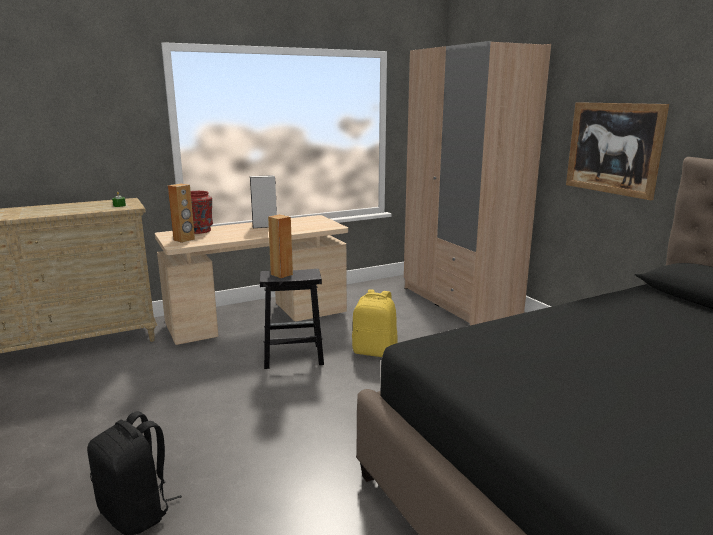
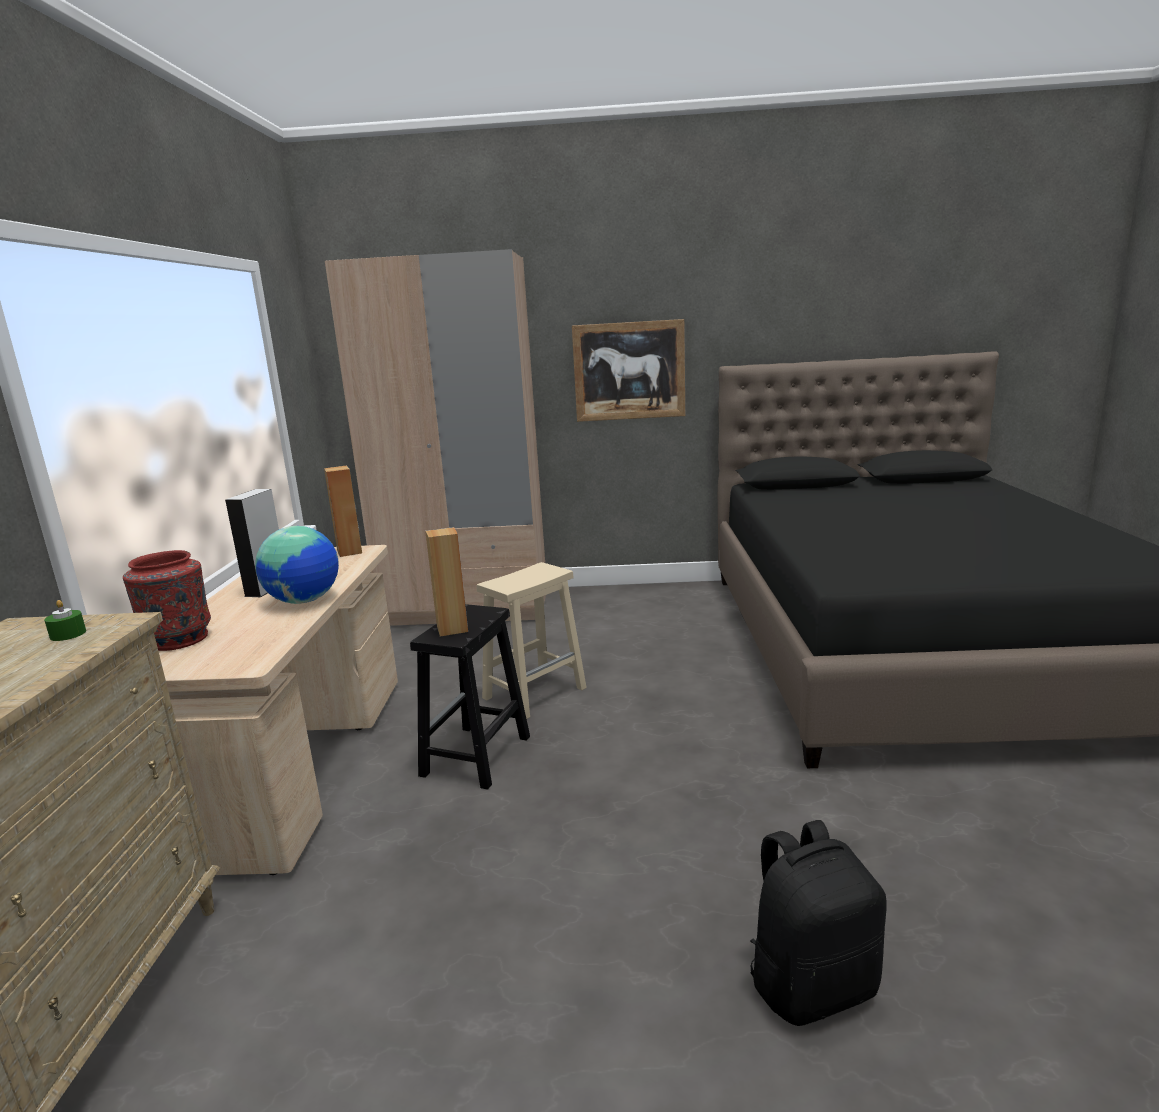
camera: 60 degrees left, 0 degrees up
(184, 240) = (223, 655): brown speaker -> brown speaker (350, 552)
(253, 234) = (305, 600): none -> globe
(375, 352) = (535, 692): yellow backpack -> beige stool

